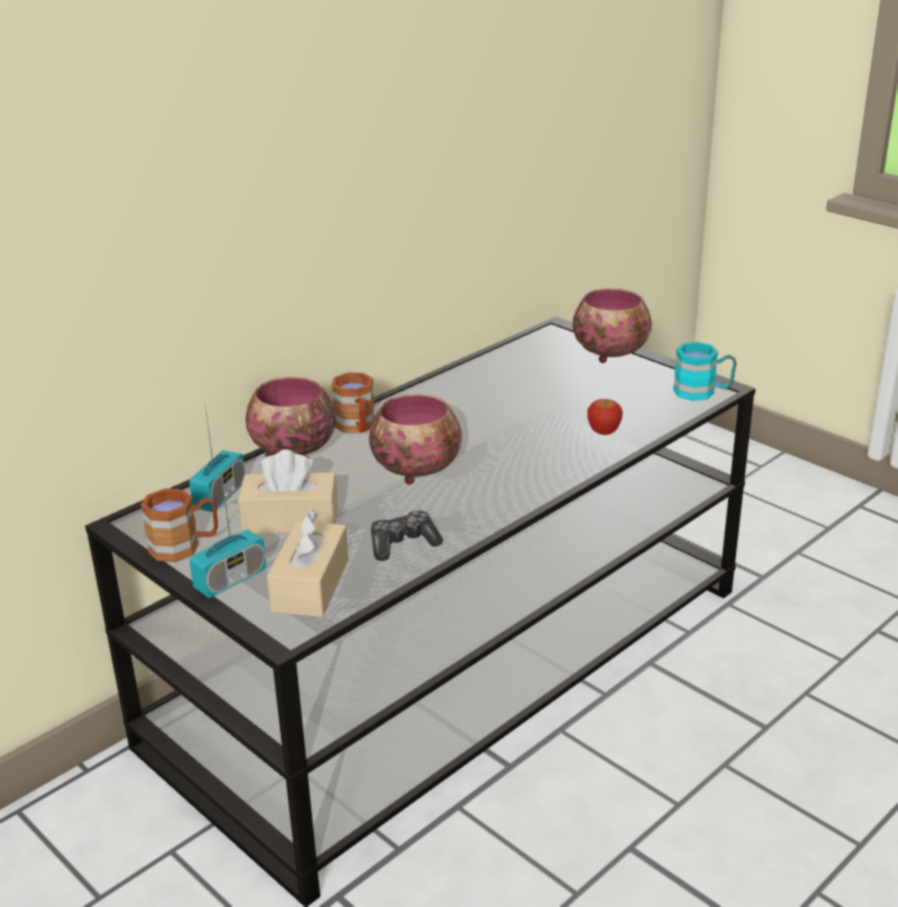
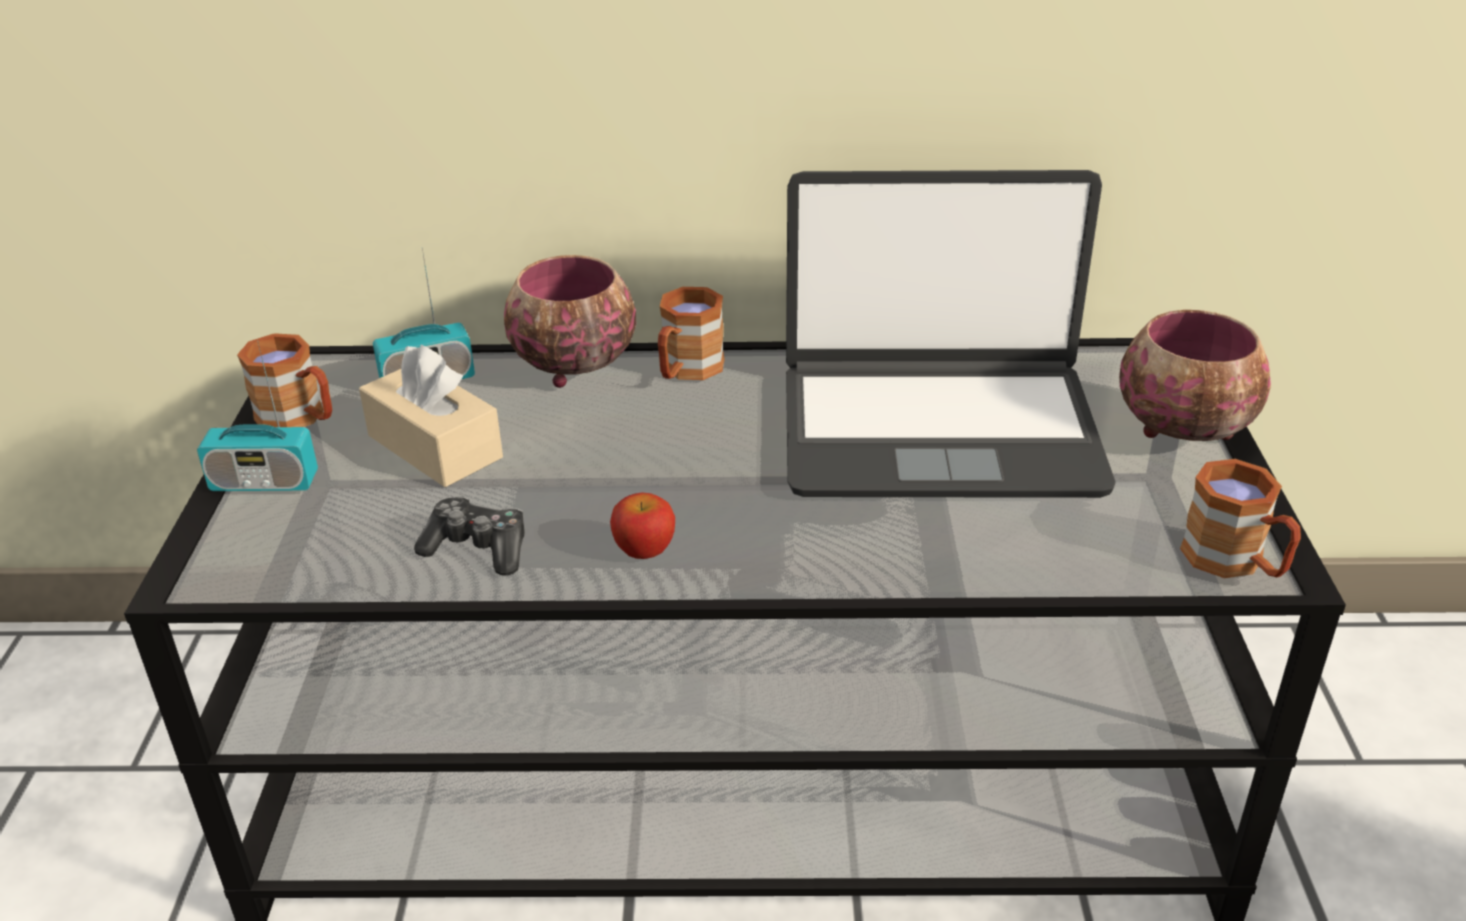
camera: 45 degrees right, 5 degrees up
(310, 585) = (313, 538): beige tissue box -> none
(418, 470) = (657, 463): bowl -> none
(516, 399) = (938, 431): none -> laptop
(604, 431) = (975, 541): apple -> apple (644, 550)
(703, 392) = (1235, 562): turquoise mug -> brown mug

